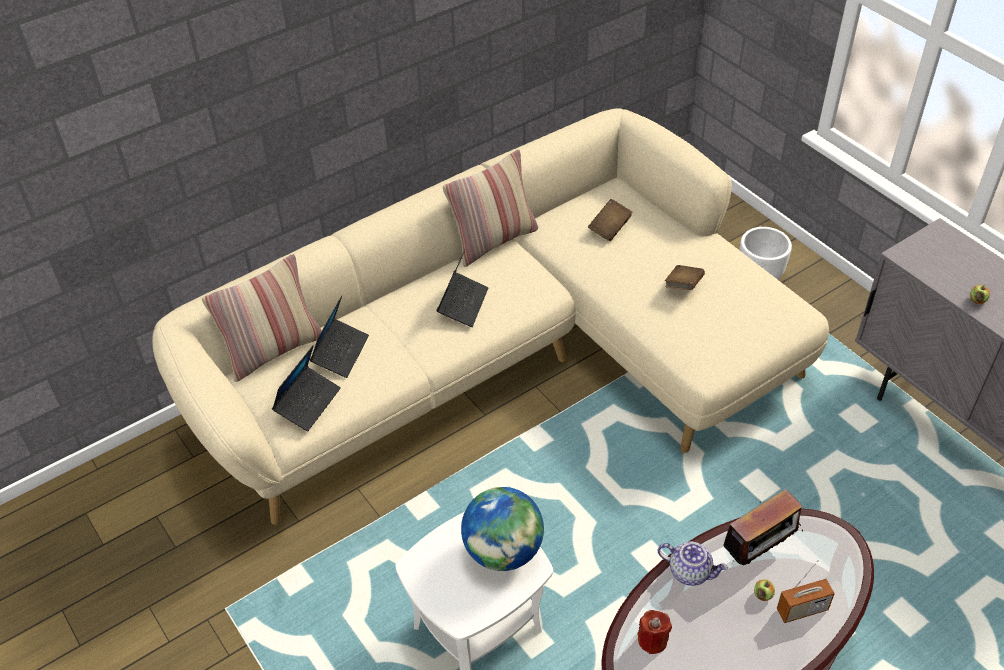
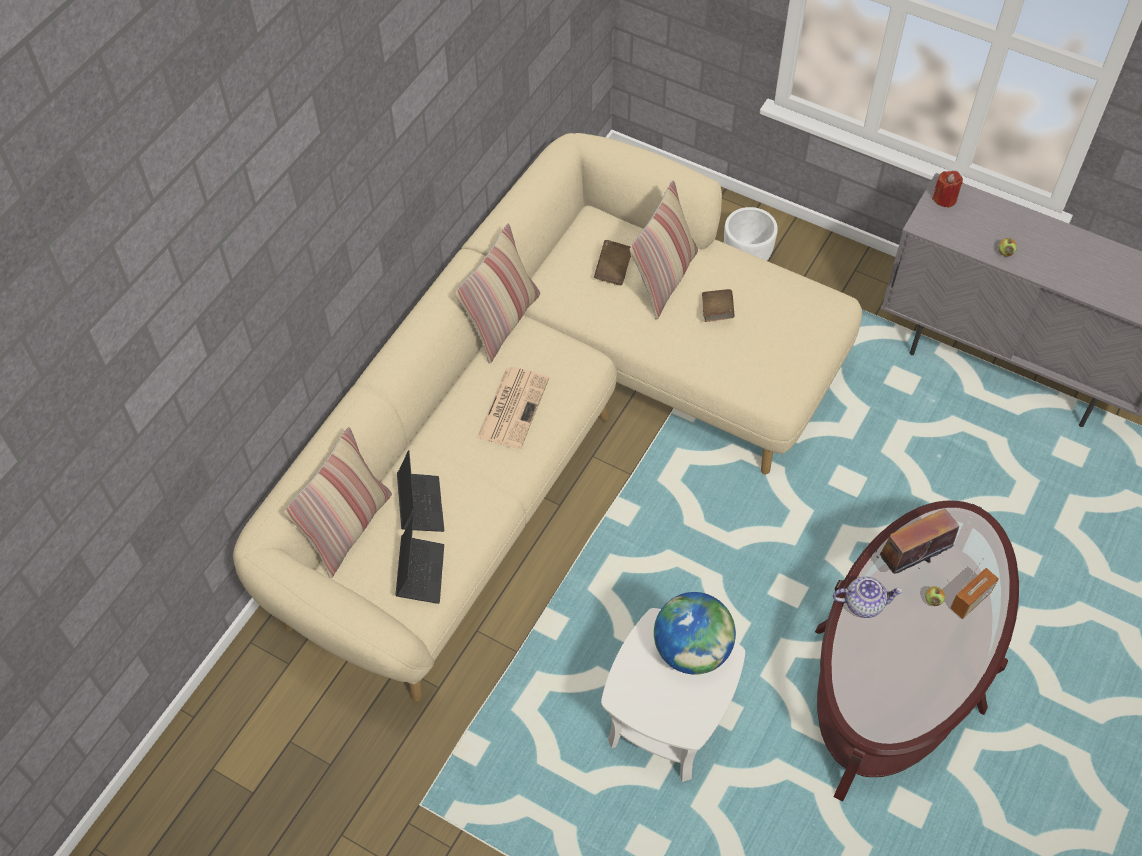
camera: 25 degrees left, 10 degrees up
(463, 304) = (513, 407): laptop -> newspaper
(649, 248) = (663, 280): none -> pillow
(652, 640) = (864, 680): red candle -> red candle (944, 198)
(759, 550) = (910, 560): radio -> radio turned 150 degrees counterclockwise

